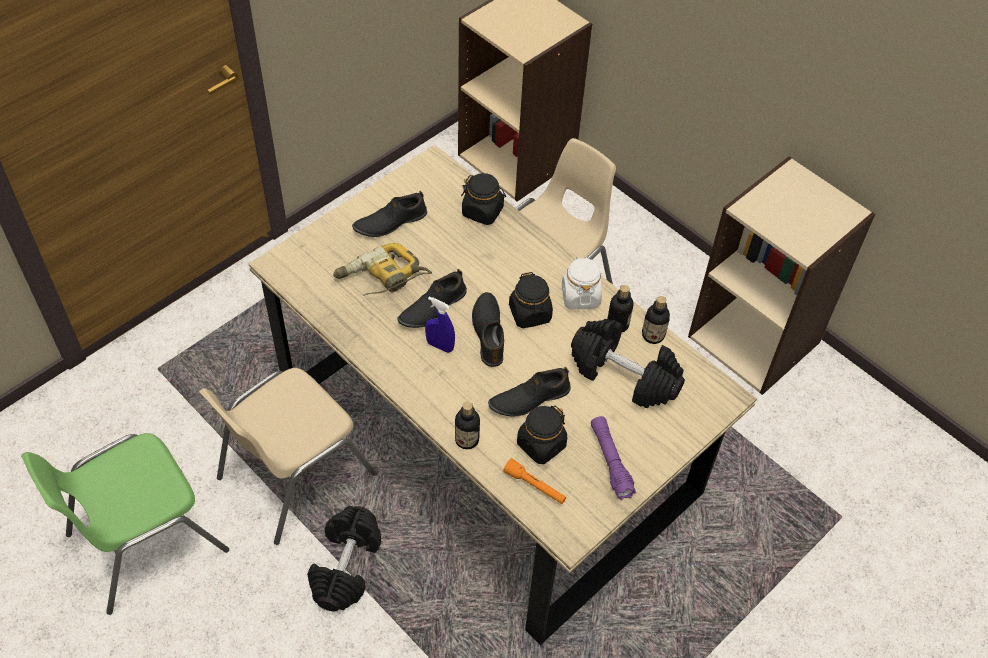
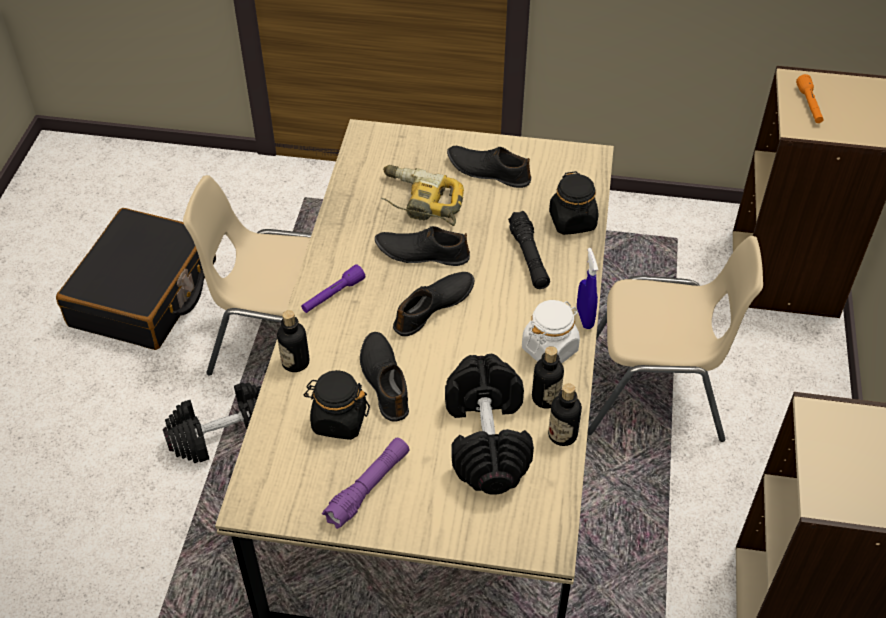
camera: 55 degrees right, 5 degrees down
(144, 542) = (145, 294): green chair -> black suitcase
(424, 381) = (333, 295): none -> purple flashlight
(440, 346) = (383, 283): blue spray bottle -> blue spray bottle (584, 318)
(492, 254) = (529, 257): none -> black flashlight
(529, 398) = (385, 380): black shoe -> black shoe turned 45 degrees clockwise
(530, 314) = (487, 324): black jar -> none
(535, 486) = (286, 443): orange flashlight -> orange flashlight (809, 105)

